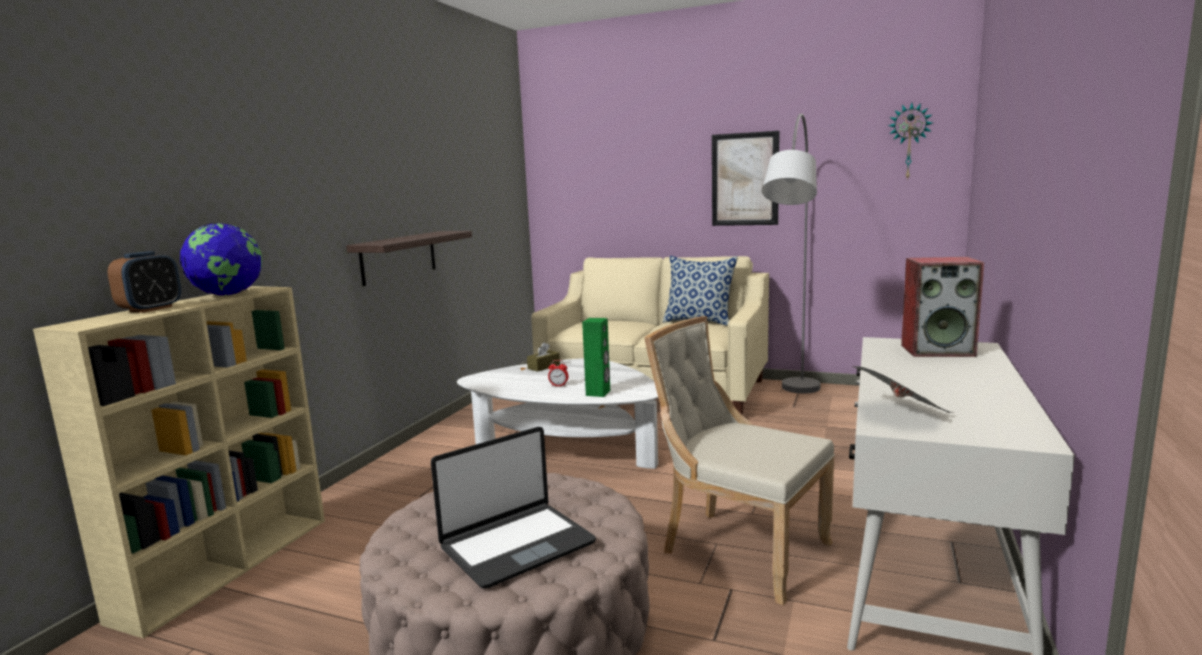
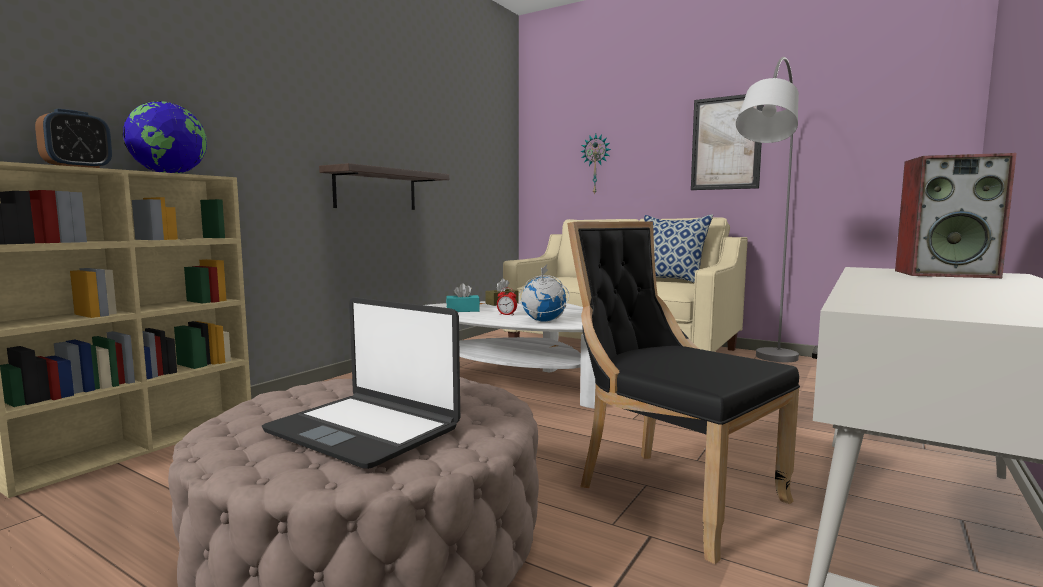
camera: 10 degrees right, 5 degrees down
(511, 382) = (462, 310): none -> turquoise tissue box
(516, 545) = (364, 430): laptop -> laptop turned 60 degrees clockwise
(598, 393) = (543, 321): green speaker -> globe
(738, 549) = (670, 494): beige chair -> black chair
(902, 414) = (896, 302): newspaper -> none
(909, 141) = (909, 96): wall clock -> wall clock (596, 164)

